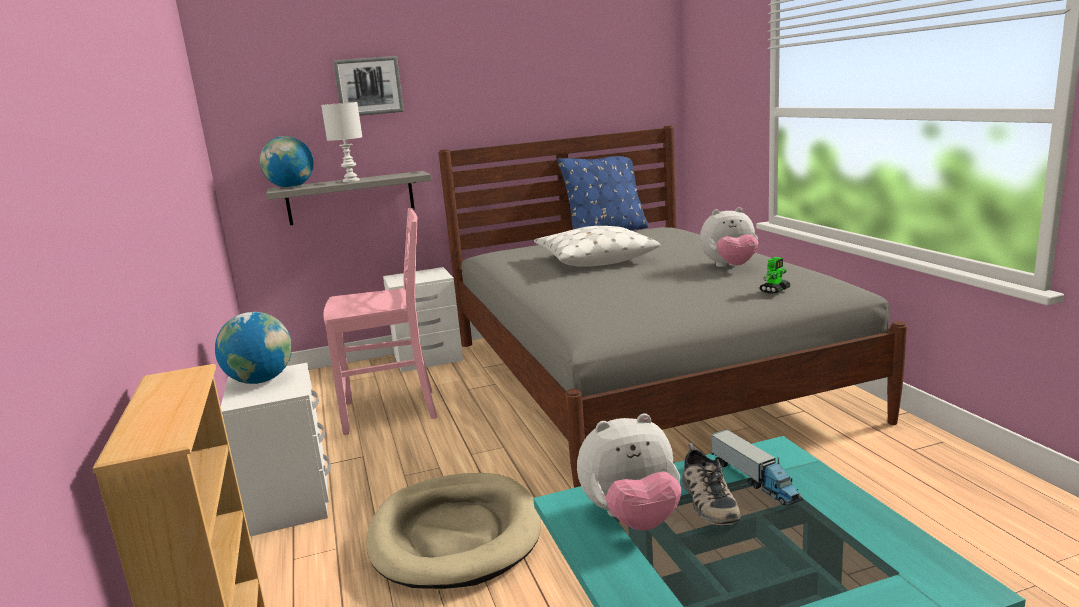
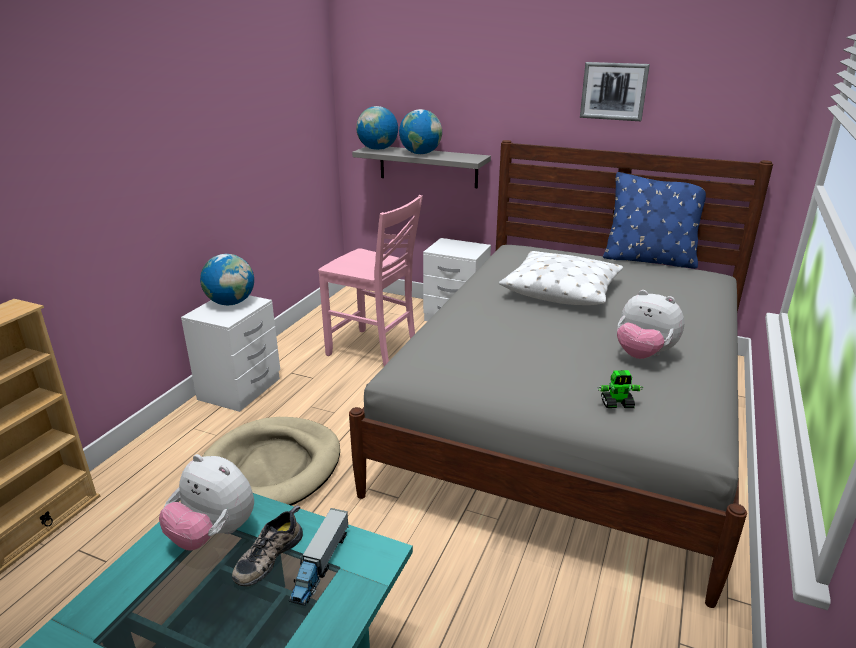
camera: 40 degrees right, 10 degrees up
(351, 181) = (420, 153): white table lamp -> globe
(368, 86) = (456, 71): picture -> picture (613, 91)

